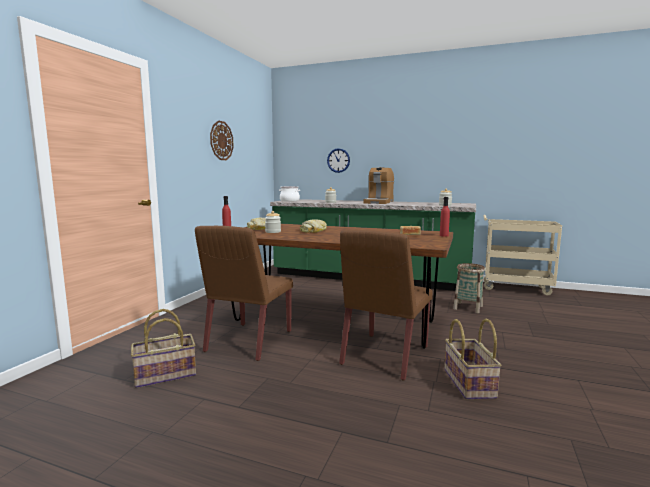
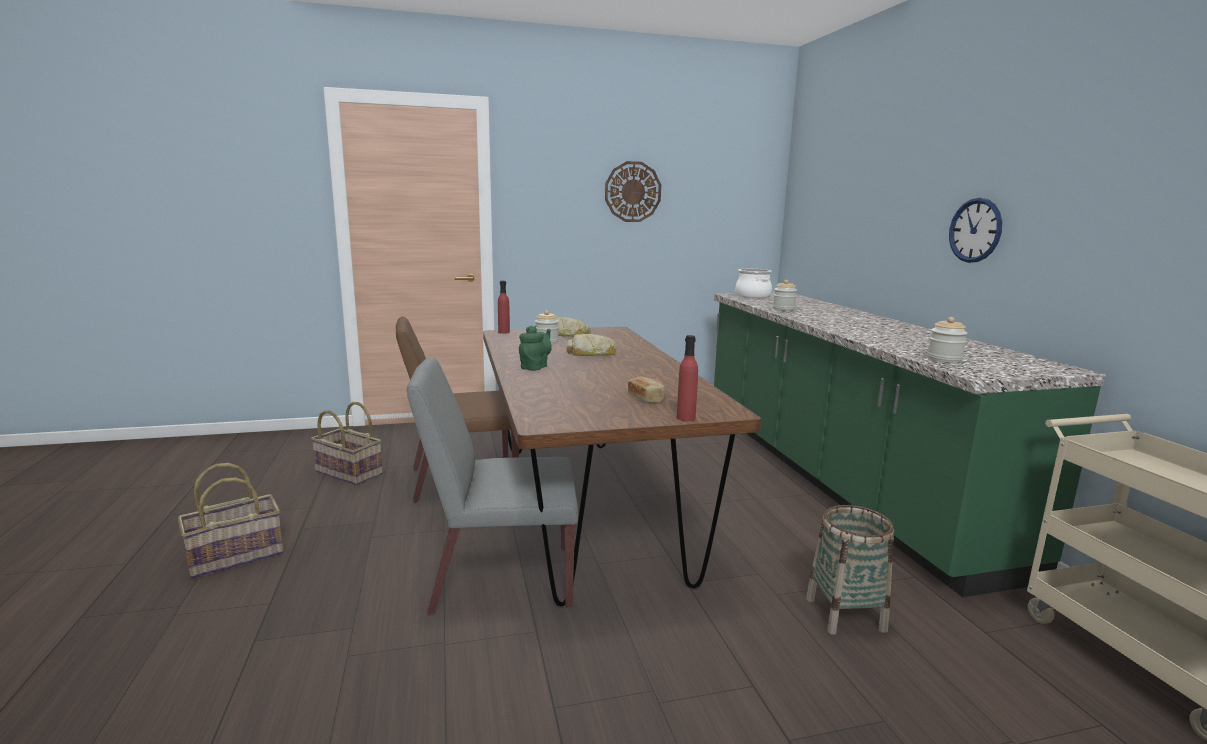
camera: 55 degrees right, 5 degrees up
(327, 238) = (535, 367): none -> green teapot
(338, 160) = (859, 225): wall clock -> wall clock (975, 230)
(379, 202) = (870, 324): coffee machine -> none
(384, 356) = (500, 578): brown chair -> grey chair
(468, 383) = (459, 678): basket -> basket (236, 556)

